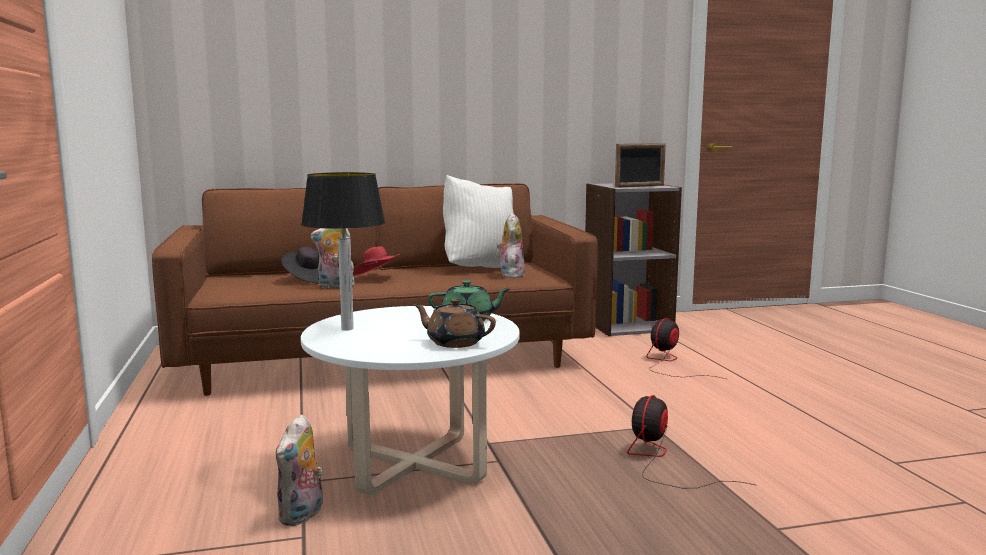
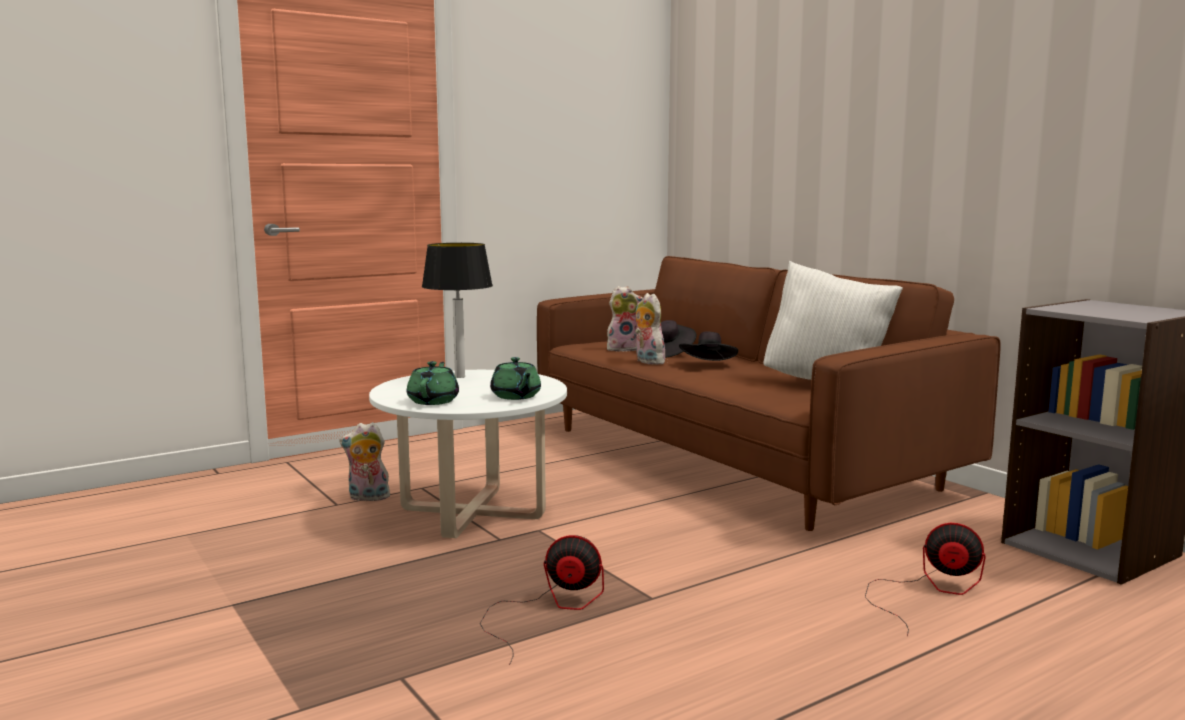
camera: 70 degrees right, 0 degrees up
(376, 277) = (708, 365): red hat -> black hat
(454, 342) = (434, 401): brown teapot -> green teapot
(510, 275) = (805, 396): plush toy -> plush toy (623, 349)
(640, 186) = (1095, 312): picture frame -> none

